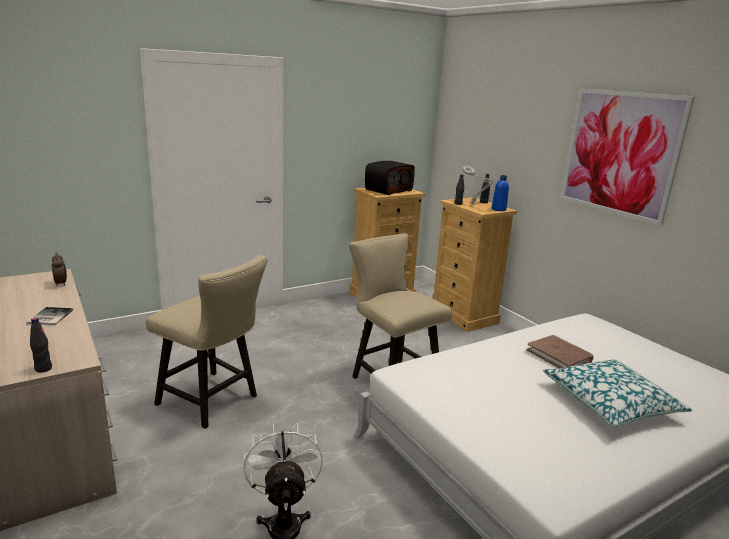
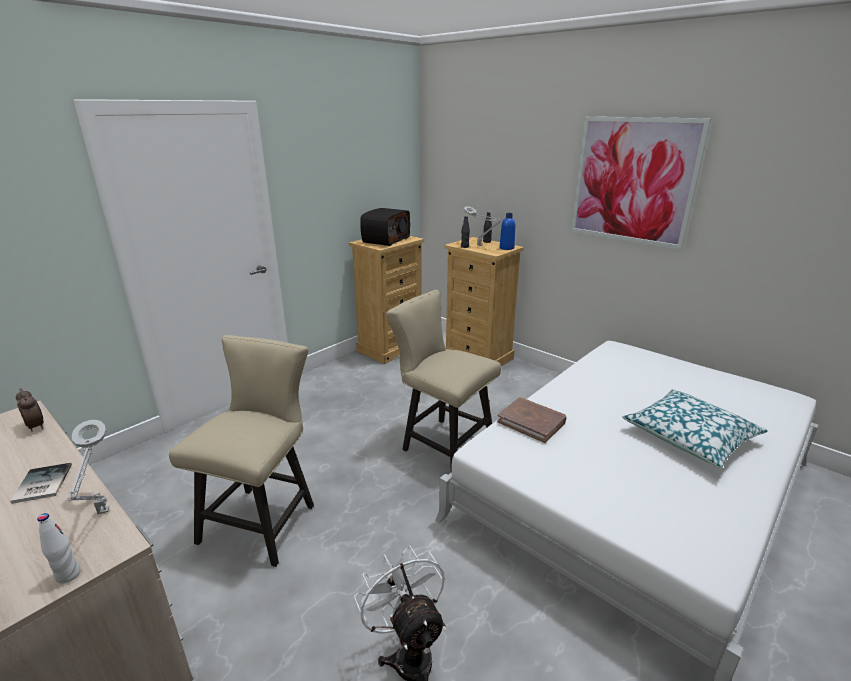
camera: 15 degrees left, 5 degrees up
(43, 369) = (68, 575): black bottle -> white bottle
(79, 341) = (103, 514): none -> grey table lamp
(213, 402) = (263, 518): beige chair -> beige chair turned 90 degrees counterclockwise
(559, 356) = (617, 393): brown book -> brown book (531, 421)

